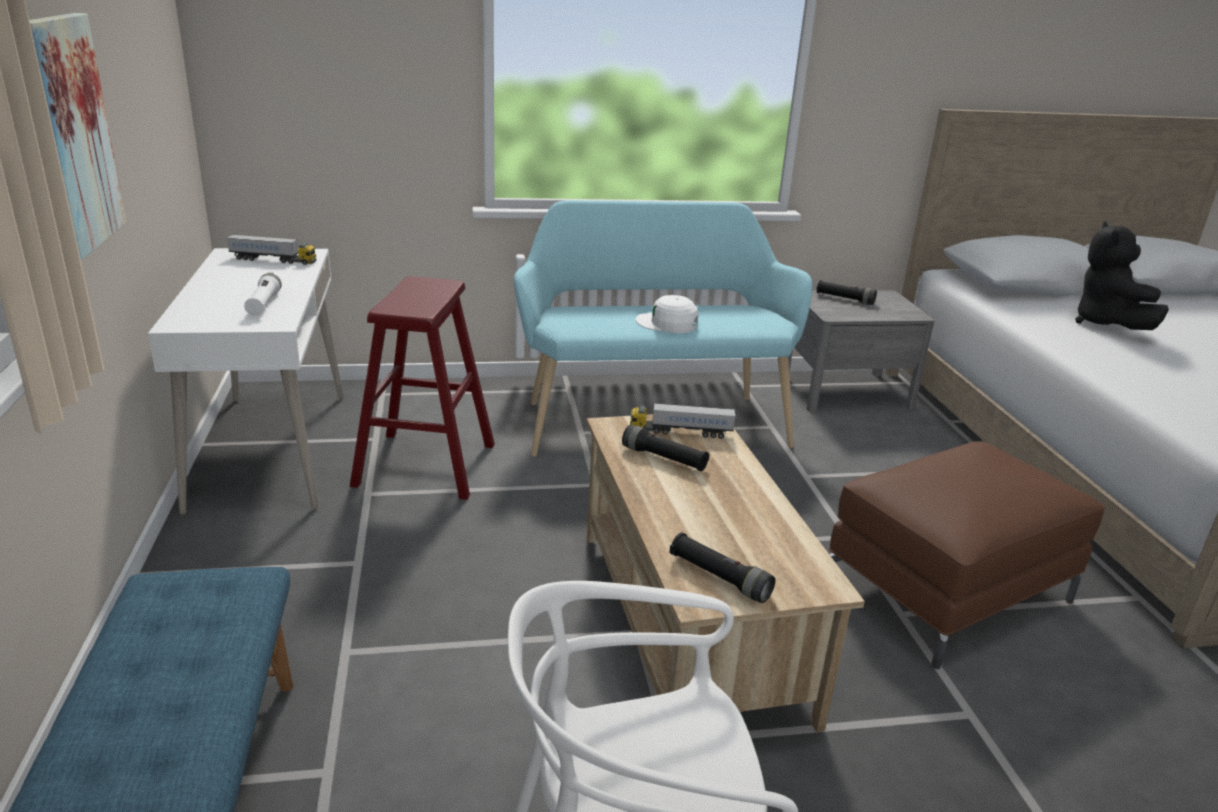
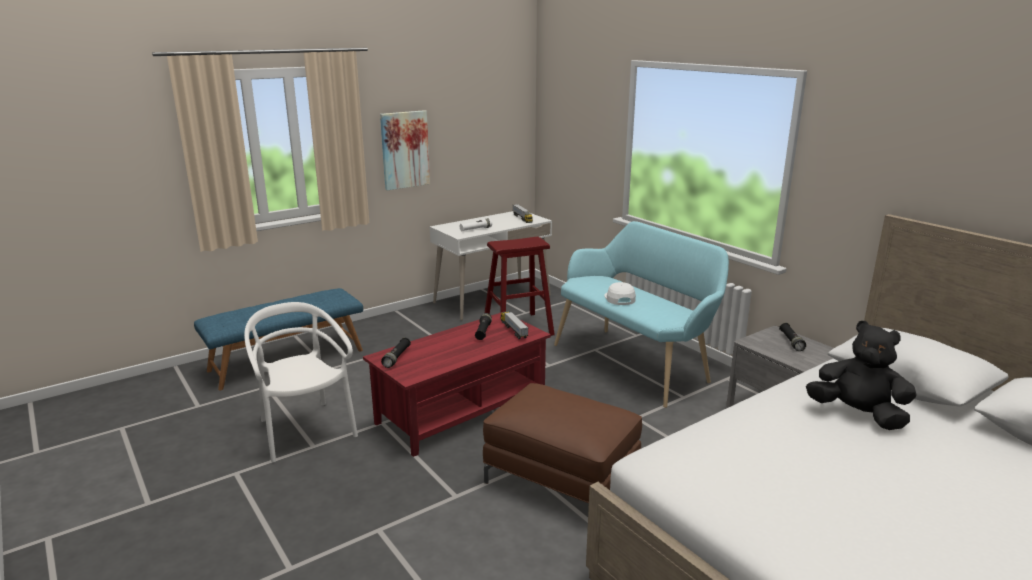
camera: 65 degrees right, 5 degrees down
(690, 621) = (462, 411): beige coffee table -> red coffee table
(1106, 324) = (857, 414): black plush toy -> black plush toy turned 60 degrees clockwise

